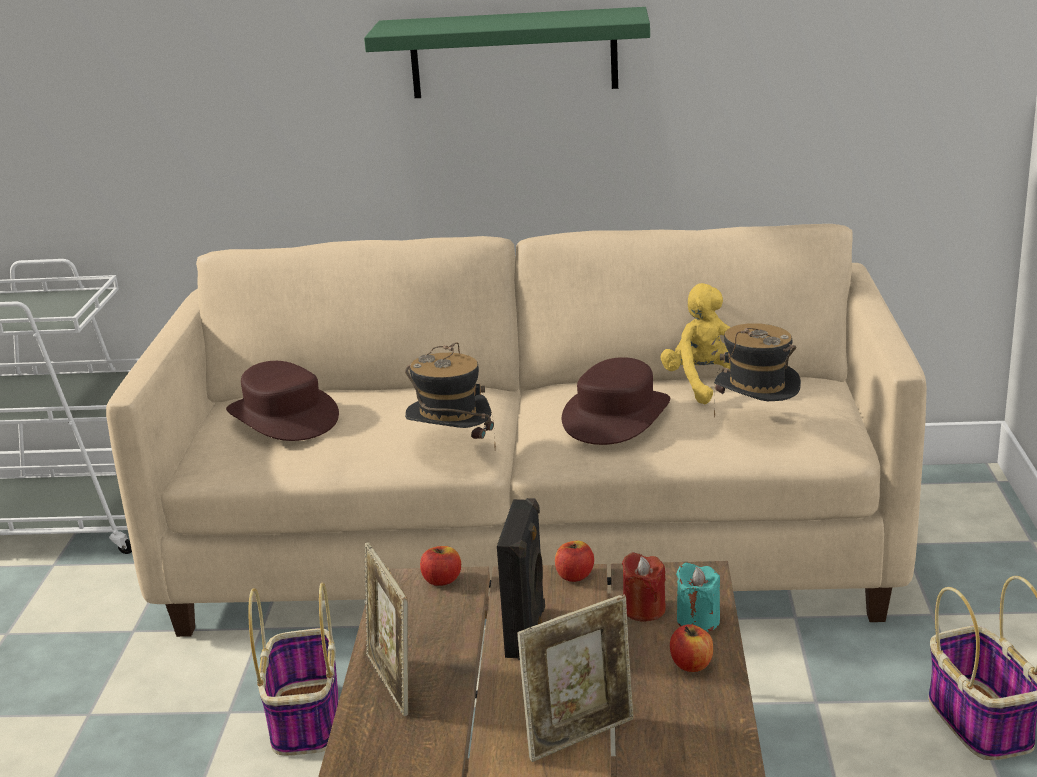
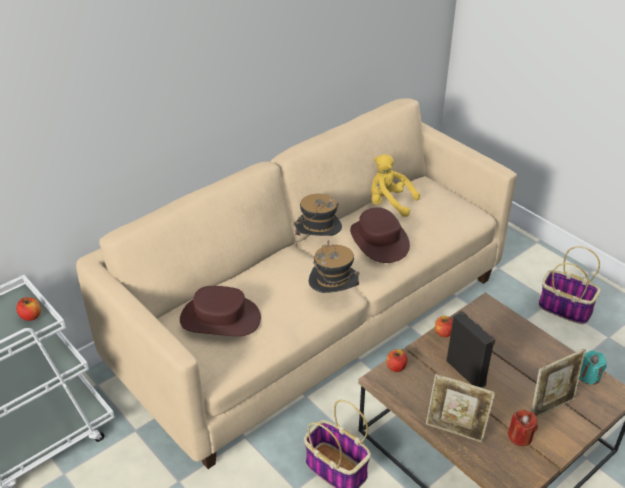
camera: 45 degrees left, 15 degrees up
(513, 53) = (246, 51): green shelf -> none
(580, 736) = (551, 407): picture frame -> picture frame turned 45 degrees clockwise
(644, 609) = (490, 334): red candle -> red candle (520, 436)
(691, 664) = (540, 350): apple -> apple (31, 316)
(698, 620) = (515, 328): turquoise candle -> turquoise candle (588, 376)
(756, 423) = (439, 218): hat -> hat (318, 243)

